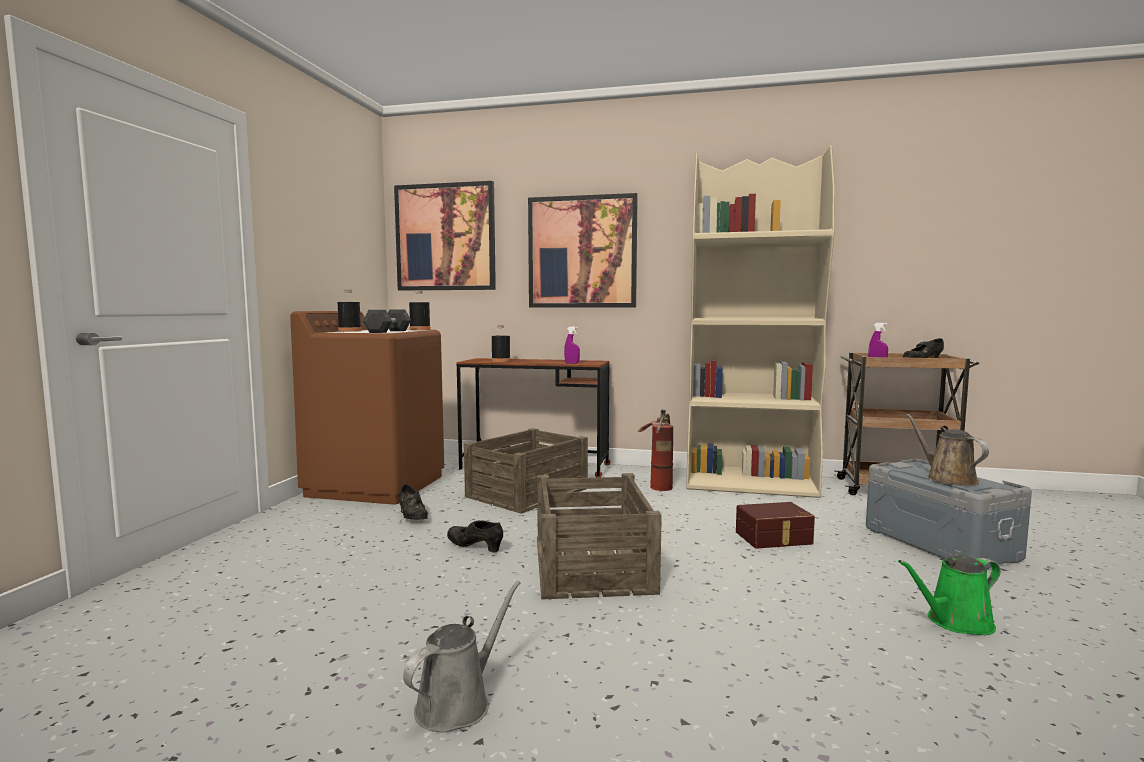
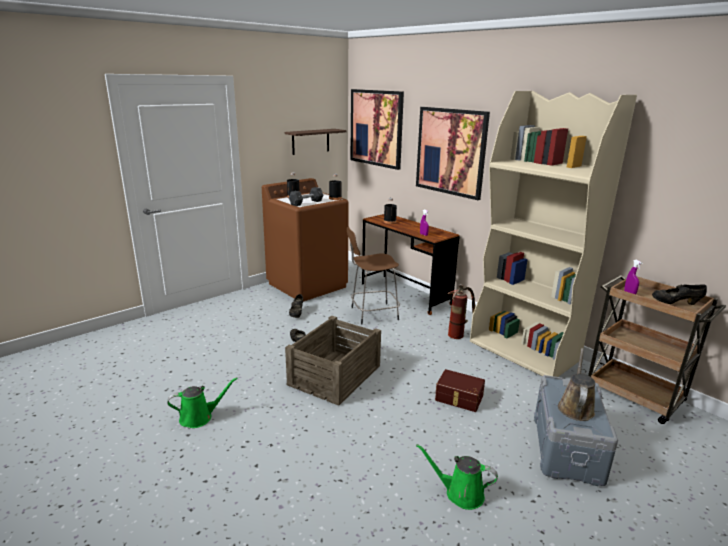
camera: 35 degrees right, 15 degrees up
(347, 254) = (310, 141): none -> shelf
(458, 703) = (199, 417): grey watering can -> green watering can
(526, 492) = (372, 313): crate -> brown stool

